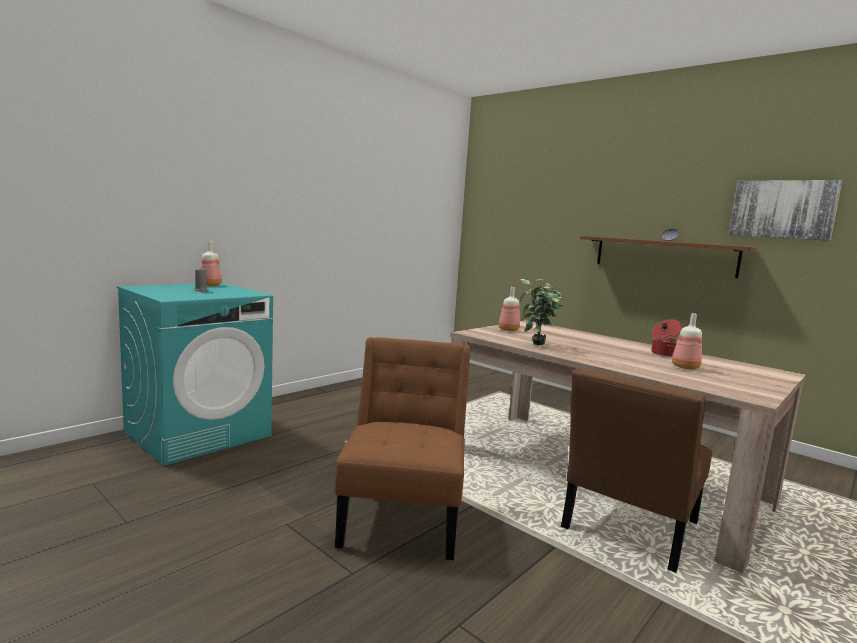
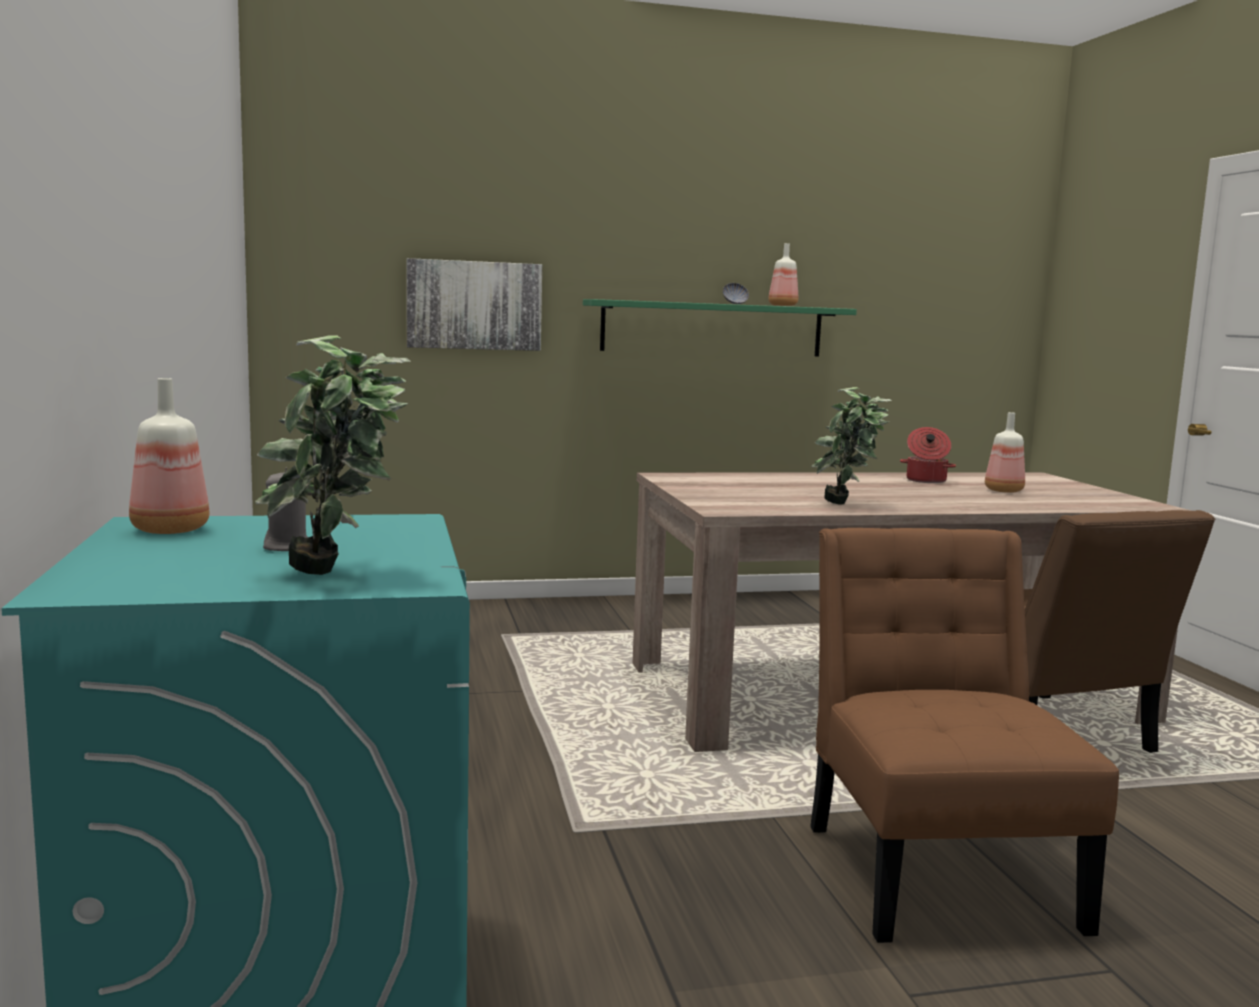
camera: 55 degrees left, 0 degrees up
(171, 294) = (337, 575): none -> potted plant
(403, 515) = (935, 868): brown chair -> brown chair turned 45 degrees clockwise
(508, 330) = (715, 493): bottle -> bottle (782, 306)
(664, 256) = (712, 328): brown shelf -> green shelf
(782, 209) = (863, 253): picture -> picture (474, 305)

